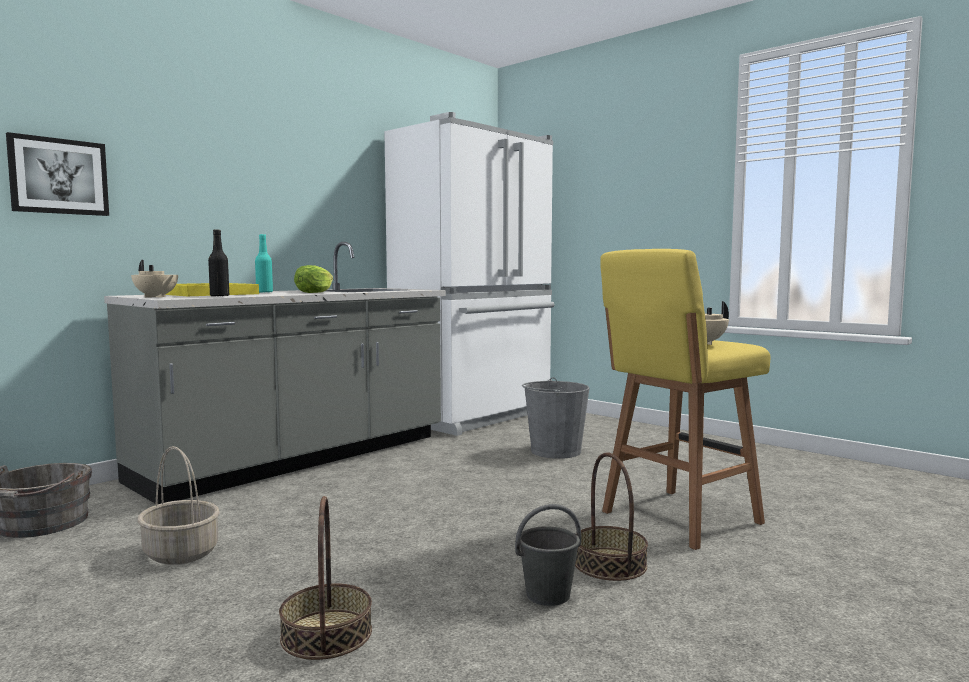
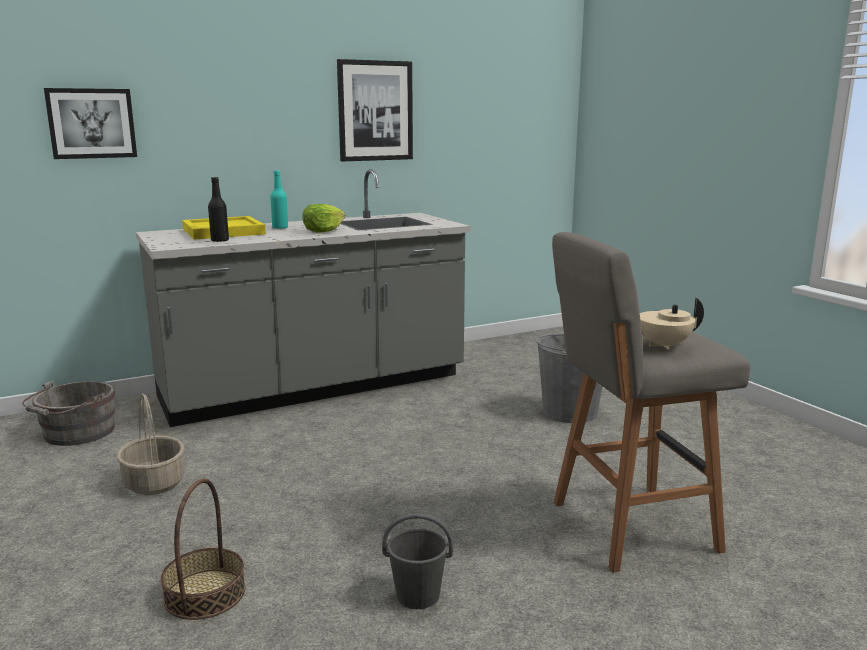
camera: 20 degrees right, 10 degrees up
(156, 297) = (165, 240): beige teapot -> none
(339, 191) = (375, 111): none -> picture
(476, 416) = (522, 351): white fridge -> none
(610, 564) = (507, 571): basket -> none
(677, 518) = (628, 527): yellow stool -> grey stool

